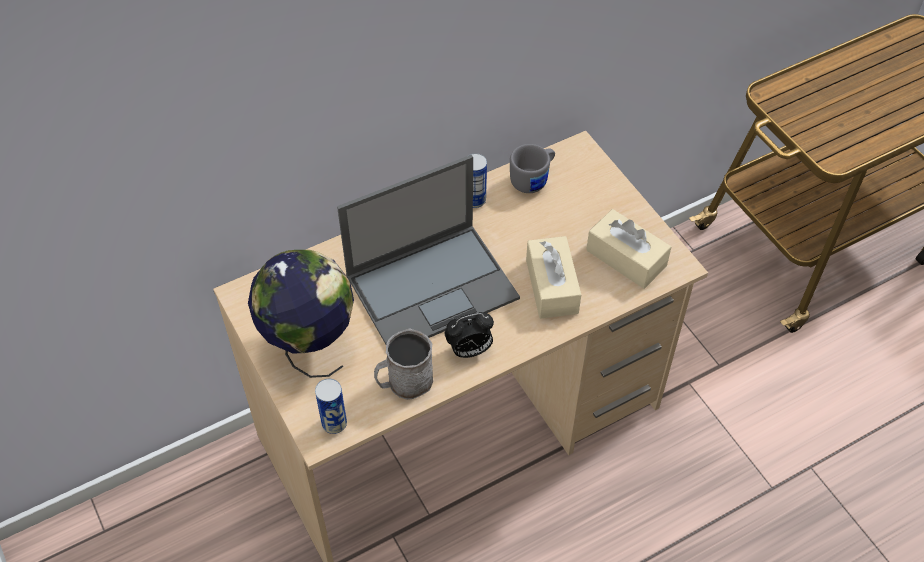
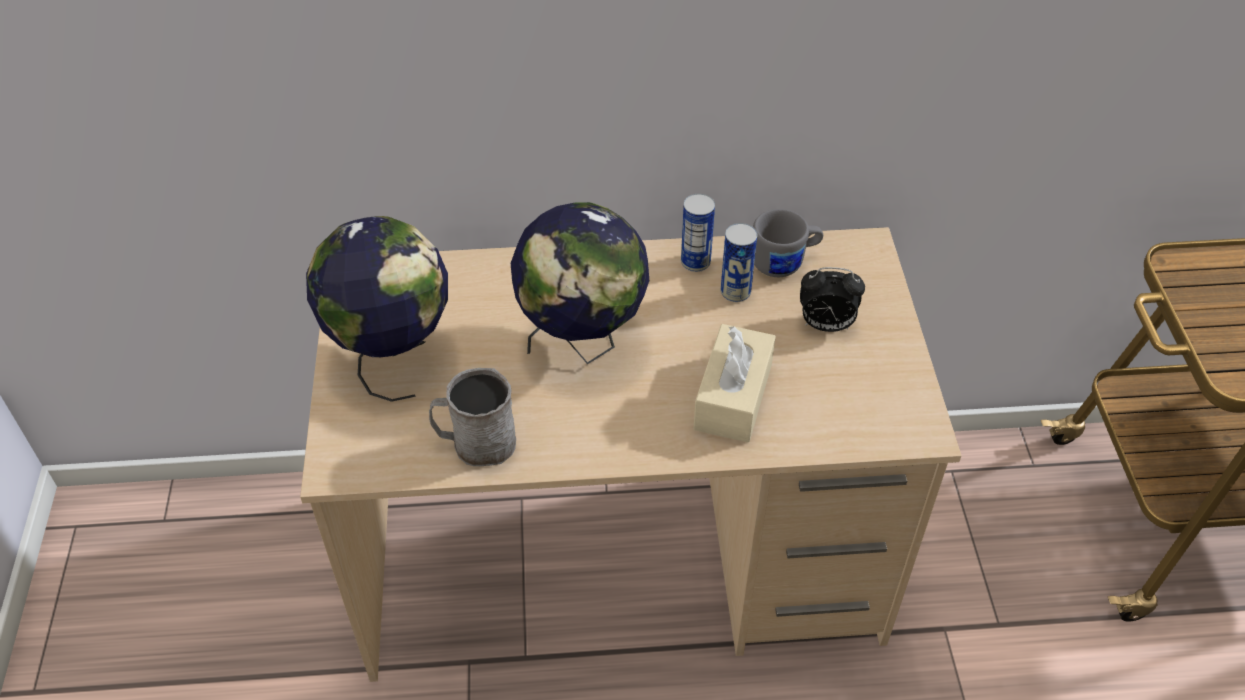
camera: 25 degrees right, 5 degrees down
(334, 423) = (362, 458): can -> can (735, 292)
(433, 286) = (583, 343): laptop -> globe
(469, 350) = (580, 435): alarm clock -> alarm clock (825, 325)
(626, 258) = (854, 397): beige tissue box -> none

